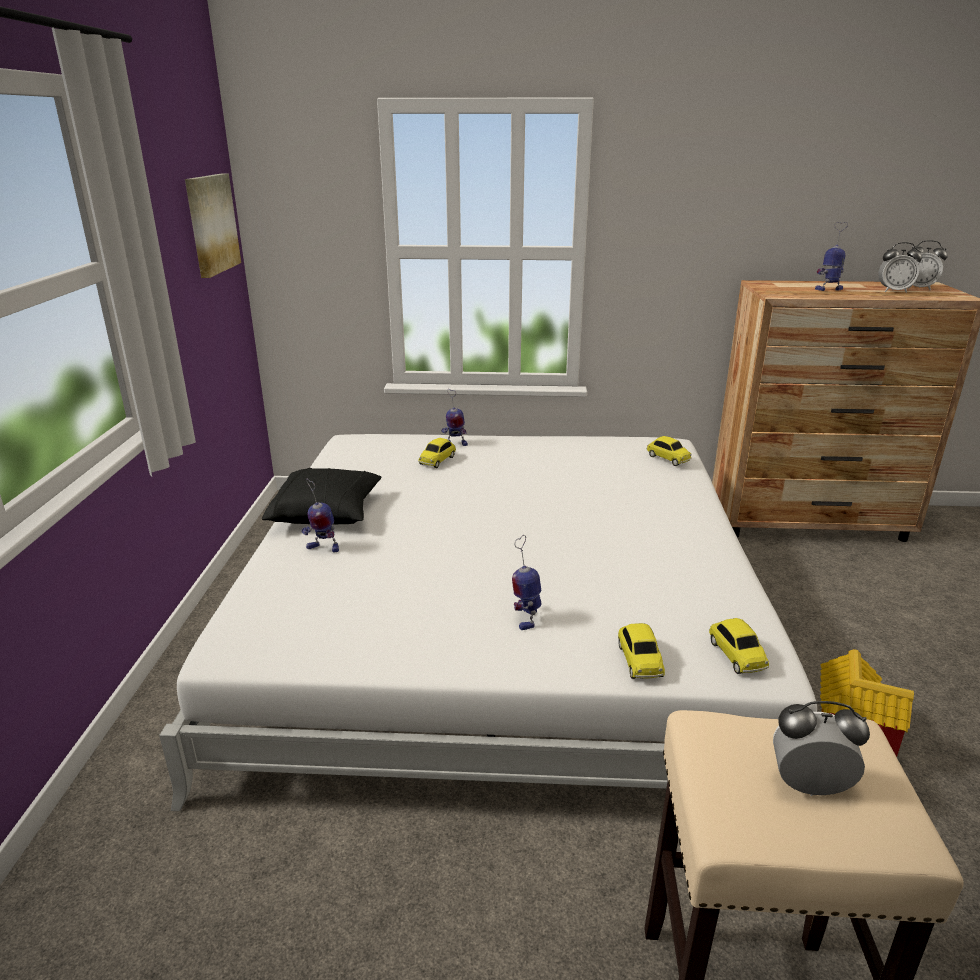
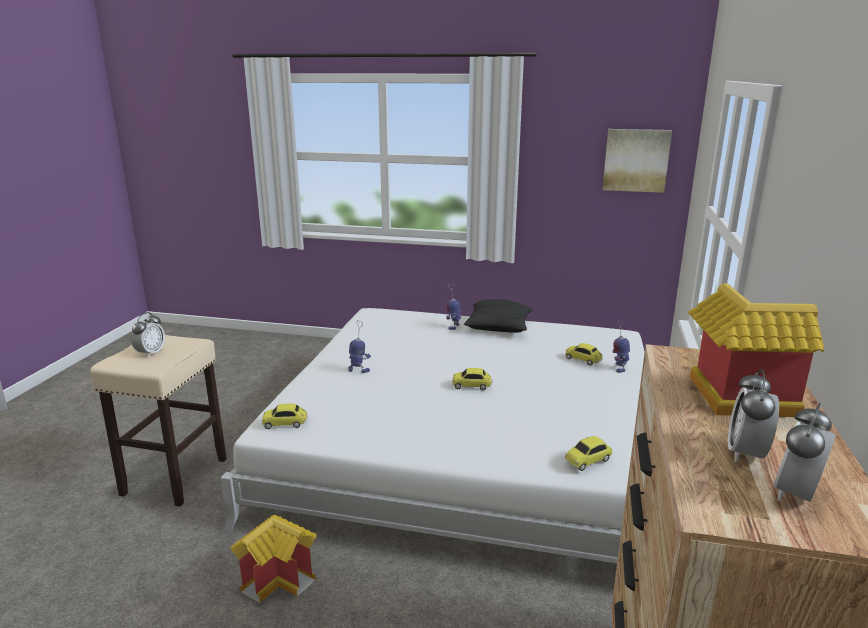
camera: 100 degrees right, 5 degrees down
(639, 660) = (302, 394): toy car -> toy car (472, 386)
(829, 289) = (733, 399): toy robot -> toy house

